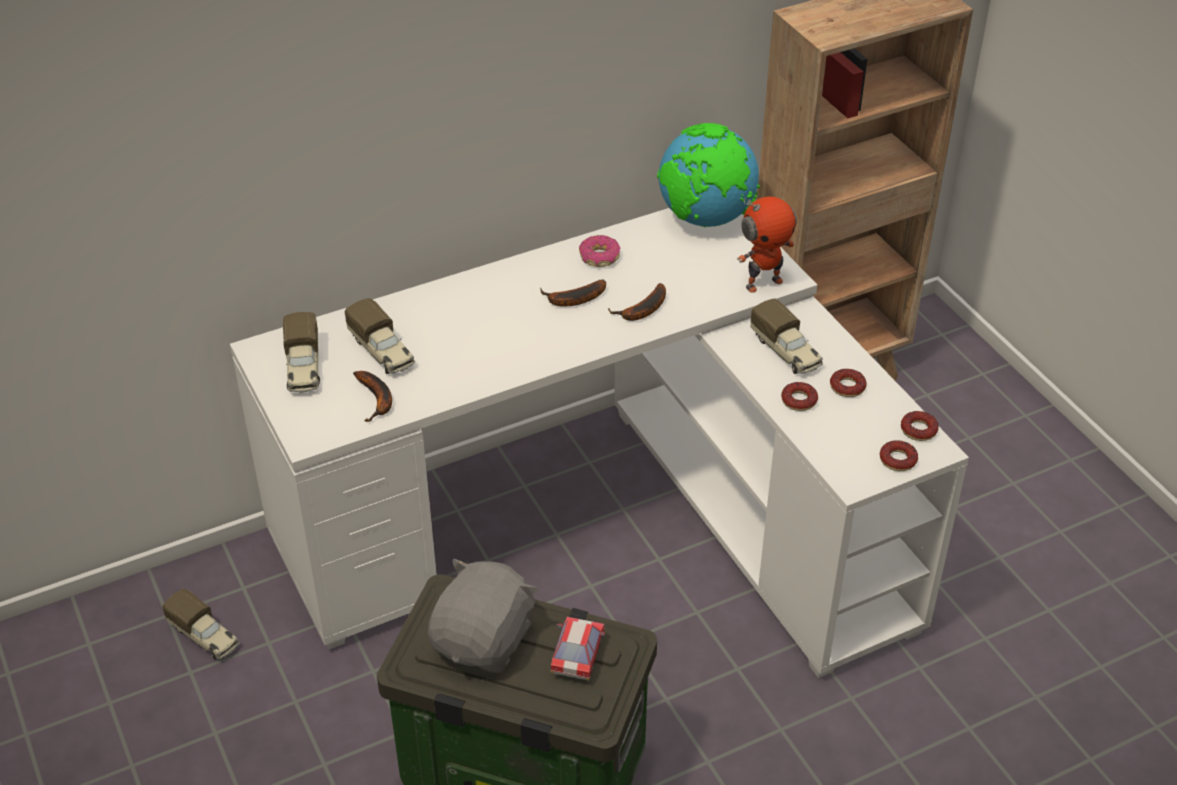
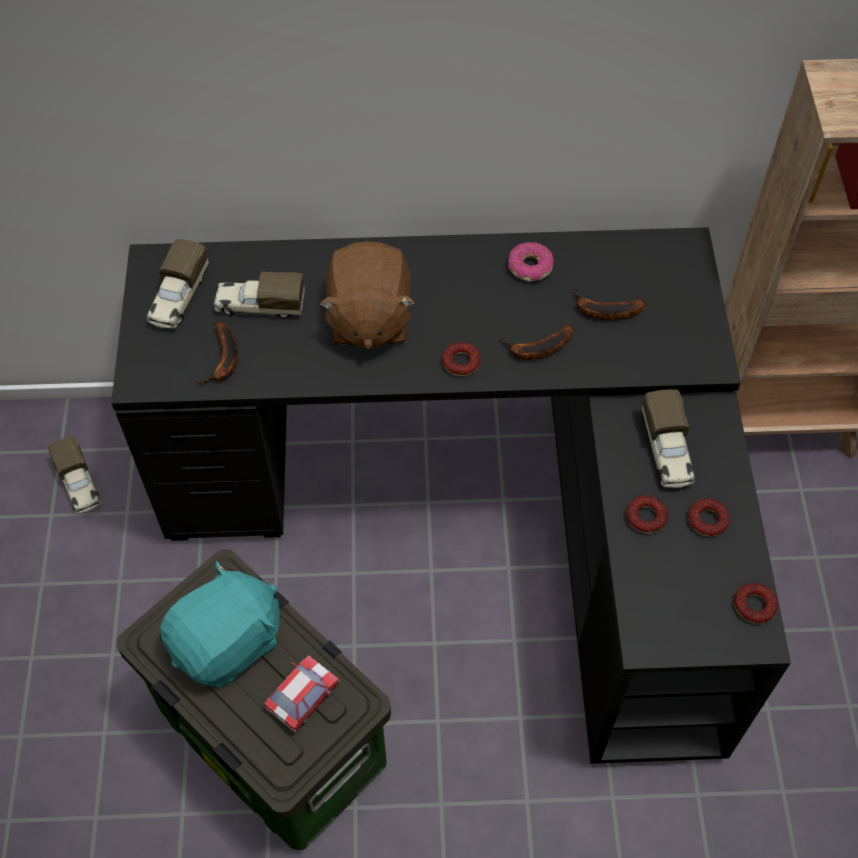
camera: 25 degrees right, 15 degrees up
(382, 352) = (260, 306): toy truck -> toy truck turned 105 degrees clockwise
(484, 640) = (228, 643): grey plush toy -> turquoise plush toy
(486, 332) = (369, 318): none -> brown plush toy
(573, 300) = (475, 310): banana -> banana (603, 311)
(606, 523) = (480, 508): white desk -> black desk
(705, 219) = (666, 258): globe -> none
(763, 282) = (682, 359): toy robot -> none
(898, 460) = (710, 634): donut -> donut (461, 362)

